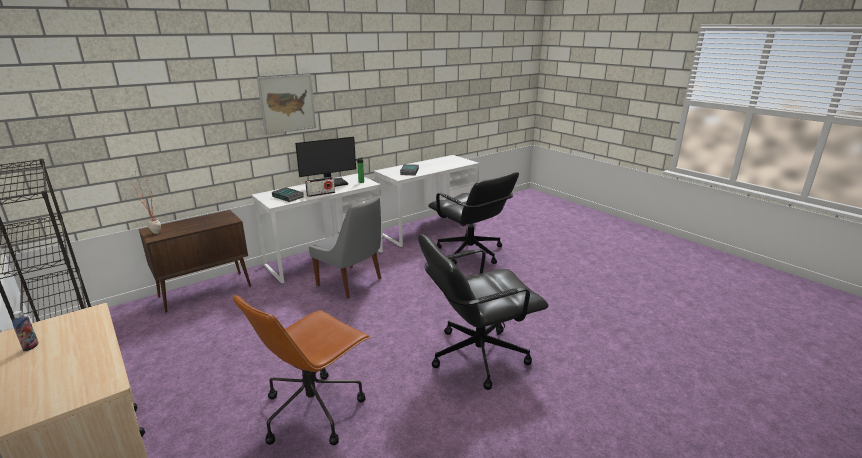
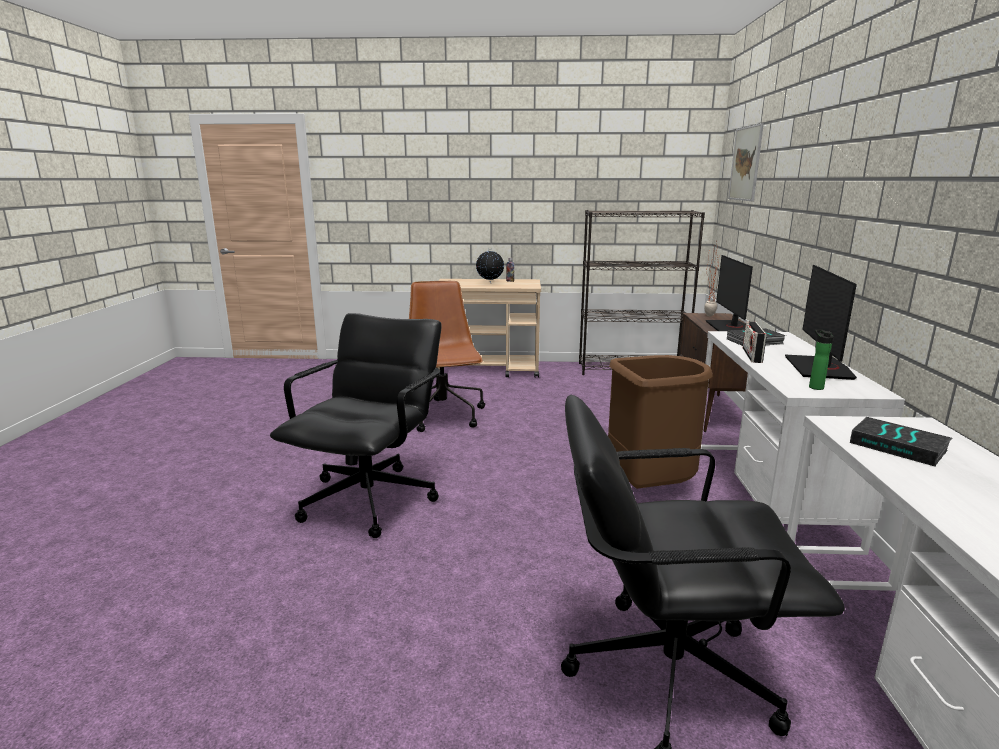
camera: 130 degrees right, 5 degrees down
(65, 353) = (490, 283): none -> globe
(202, 221) = (730, 327): none -> monitor
(287, 104) = (862, 194): picture -> picture (745, 163)
(351, 283) = (650, 486): grey chair -> brown trash can

